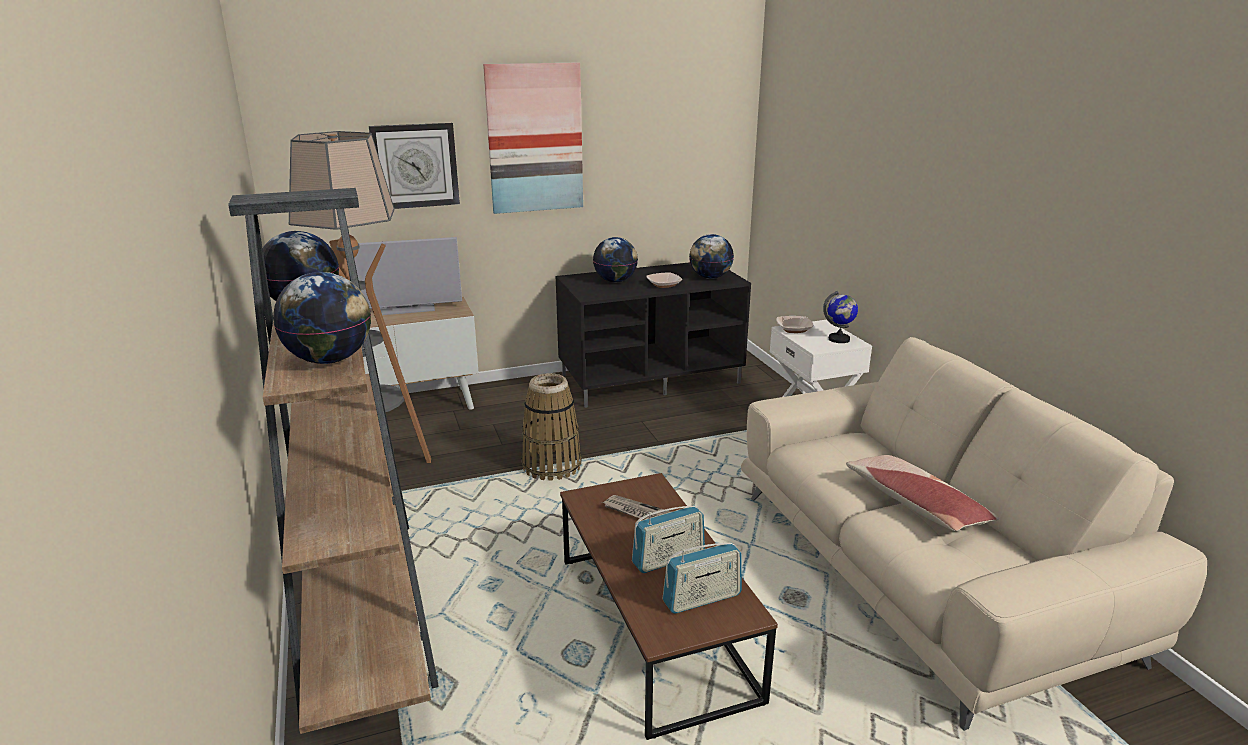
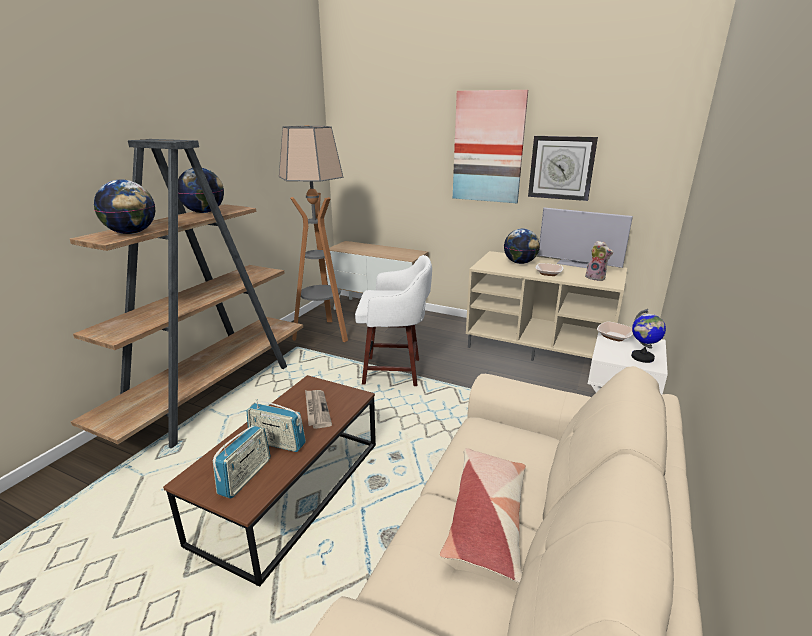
camera: 45 degrees right, 0 degrees up
(407, 310) = (387, 250): television -> television (578, 264)
(415, 166) = (409, 159): wall clock -> wall clock (561, 168)
(552, 466) = (394, 371): basket -> white stool
(651, 378) = (539, 347): black tv stand -> beige tv stand
(702, 599) = (245, 477): radio -> radio turned 90 degrees counterclockwise
(710, 277) = (596, 278): globe -> plush toy

